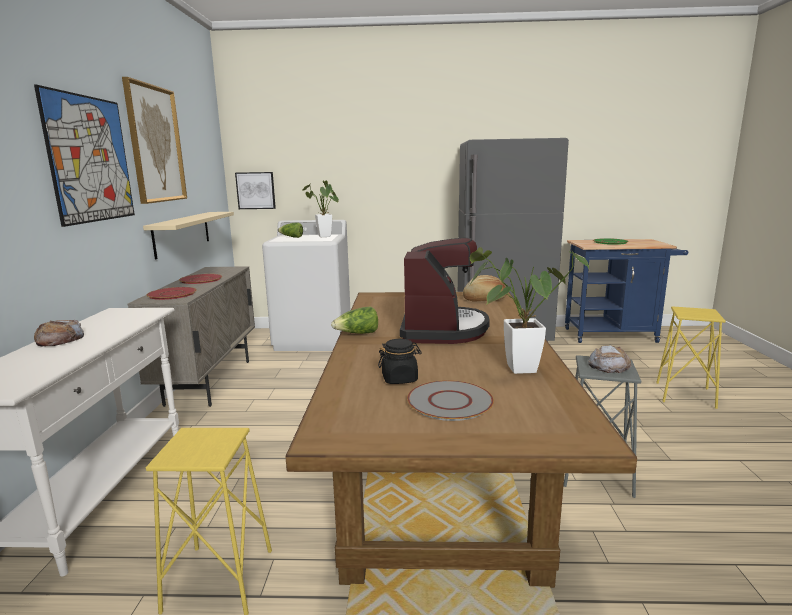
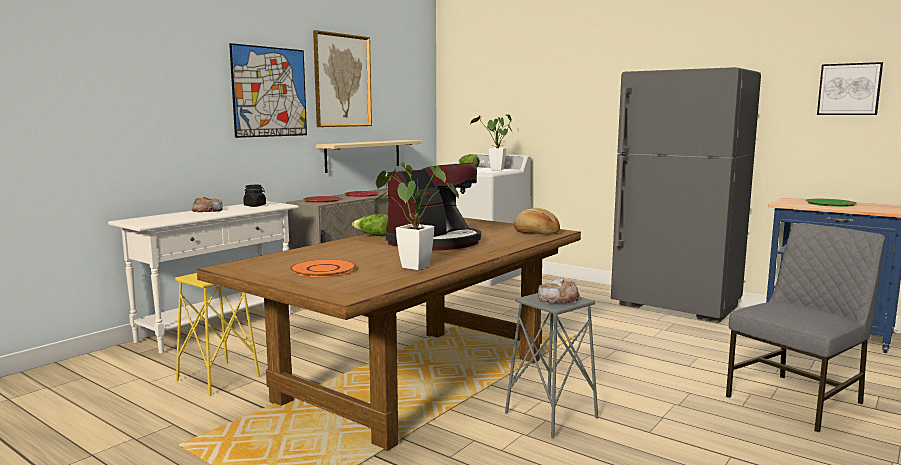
camera: 35 degrees right, 5 degrees down
(256, 190) = (458, 123): picture -> picture (849, 89)
(400, 379) = (329, 257): black jar -> black jar (255, 205)
(450, 402) = (323, 269): grey plate -> orange plate
(685, 395) = (797, 400): yellow stool -> grey chair

